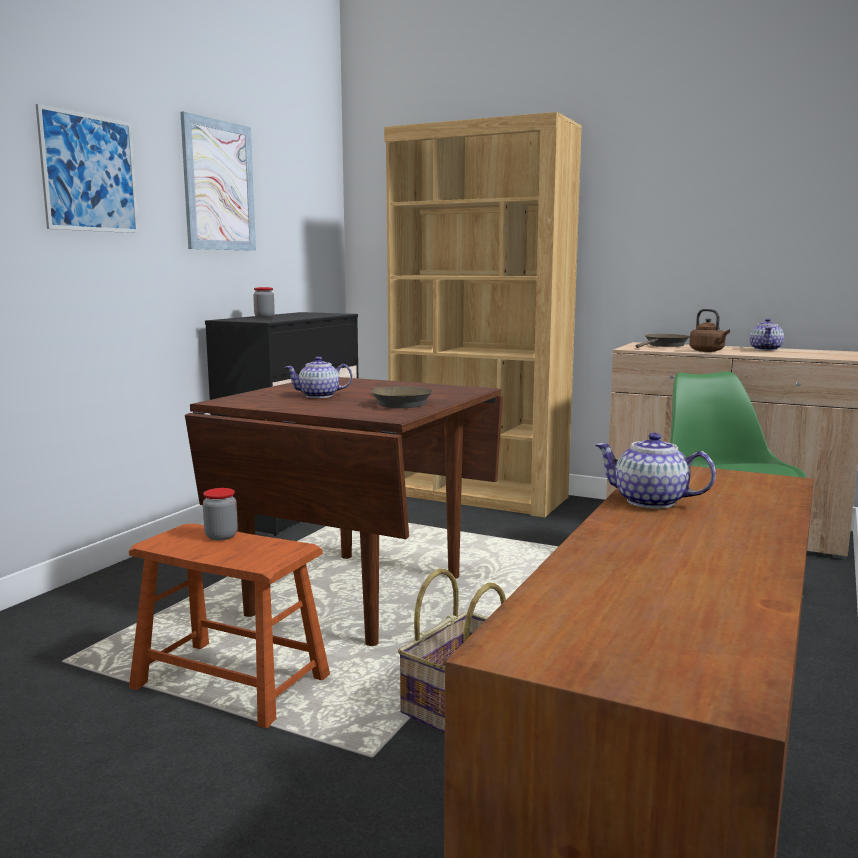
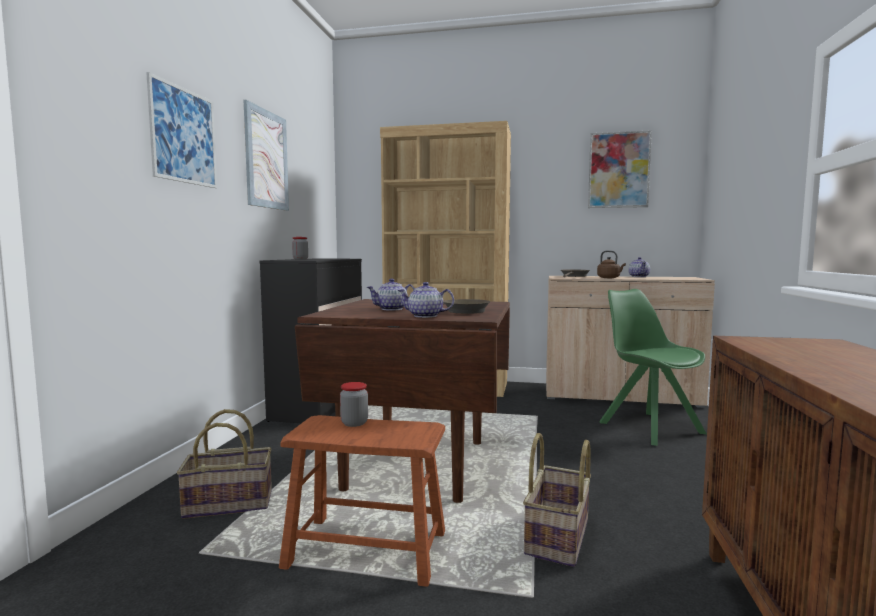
camera: 15 degrees left, 5 degrees down
(120, 615) = (229, 503): none -> basket
(651, 502) = (795, 358): teapot -> teapot (426, 316)
(748, 178) = (618, 170): none -> picture

